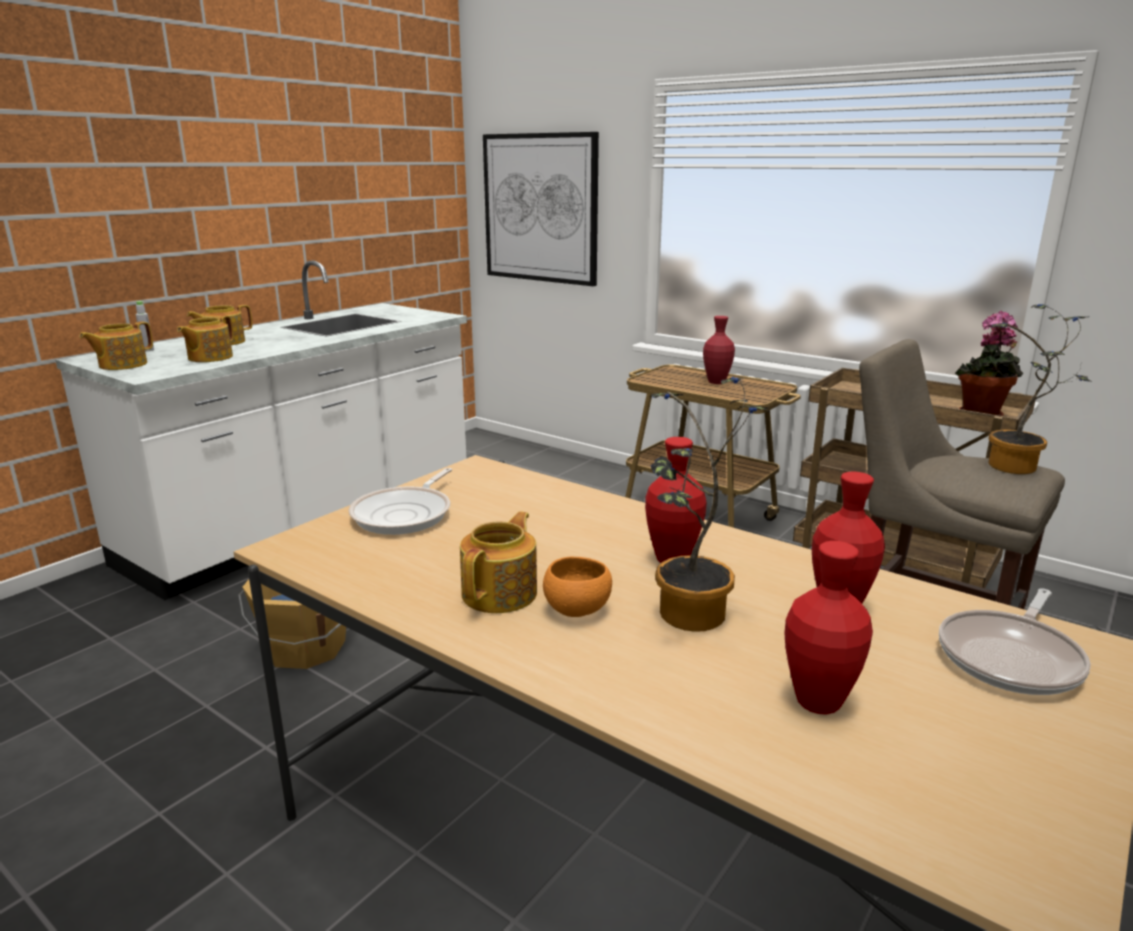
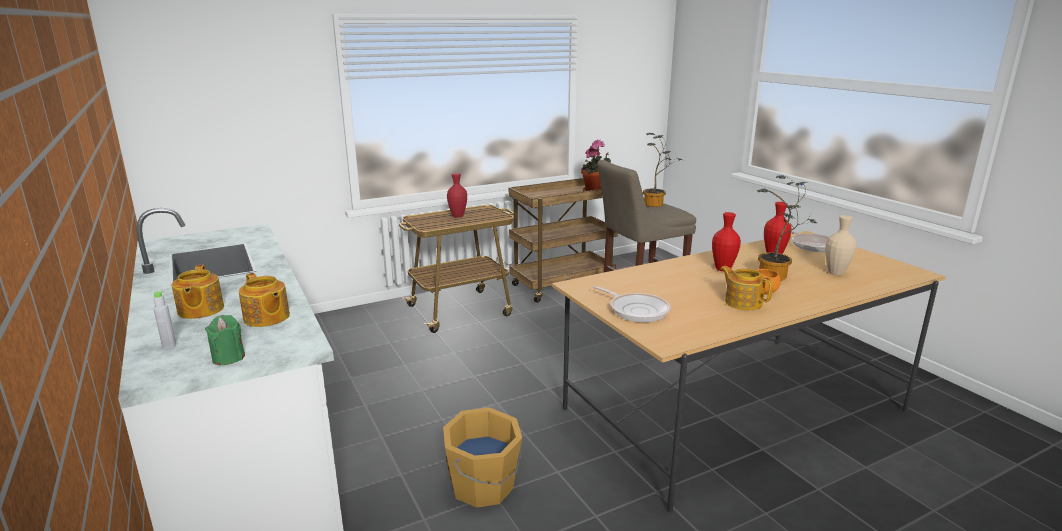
camera: 65 degrees left, 0 degrees up
(122, 365) = (228, 358): teapot -> green candle
(540, 208) = (225, 120): picture -> none
(818, 702) = (836, 273): red vase -> beige vase

